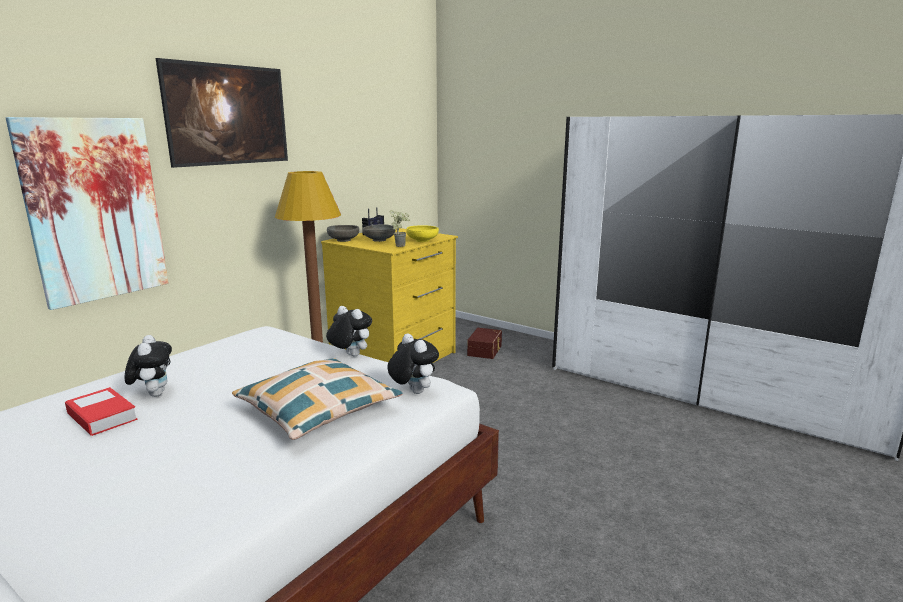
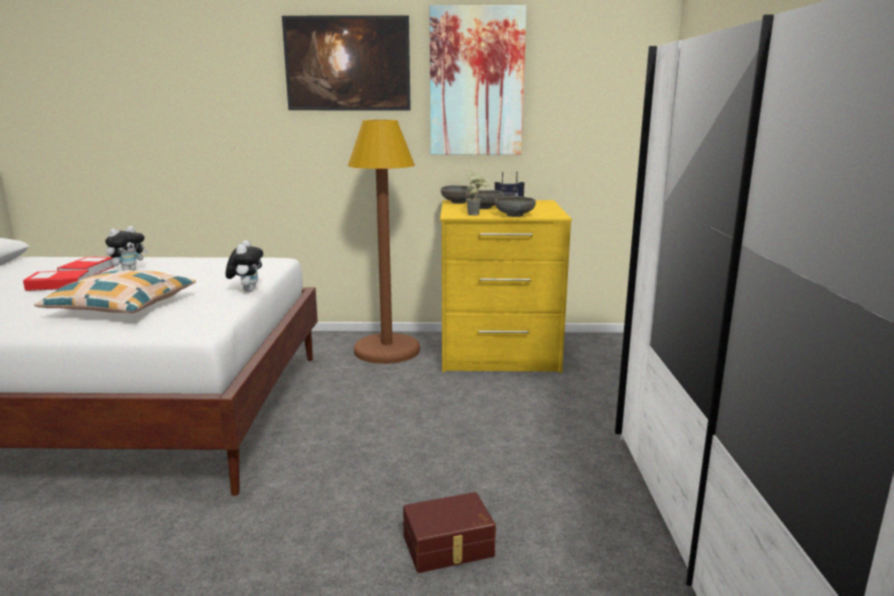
camera: 55 degrees right, 0 degrees up
(95, 210) = (226, 140): picture -> picture (476, 82)
(142, 437) = (58, 285): none -> book
(413, 392) = (178, 322): plush toy -> none
(422, 241) = (514, 215): yellow bowl -> grey bowl
(485, 350) = (597, 385): brown storage box -> brown storage box (449, 547)

